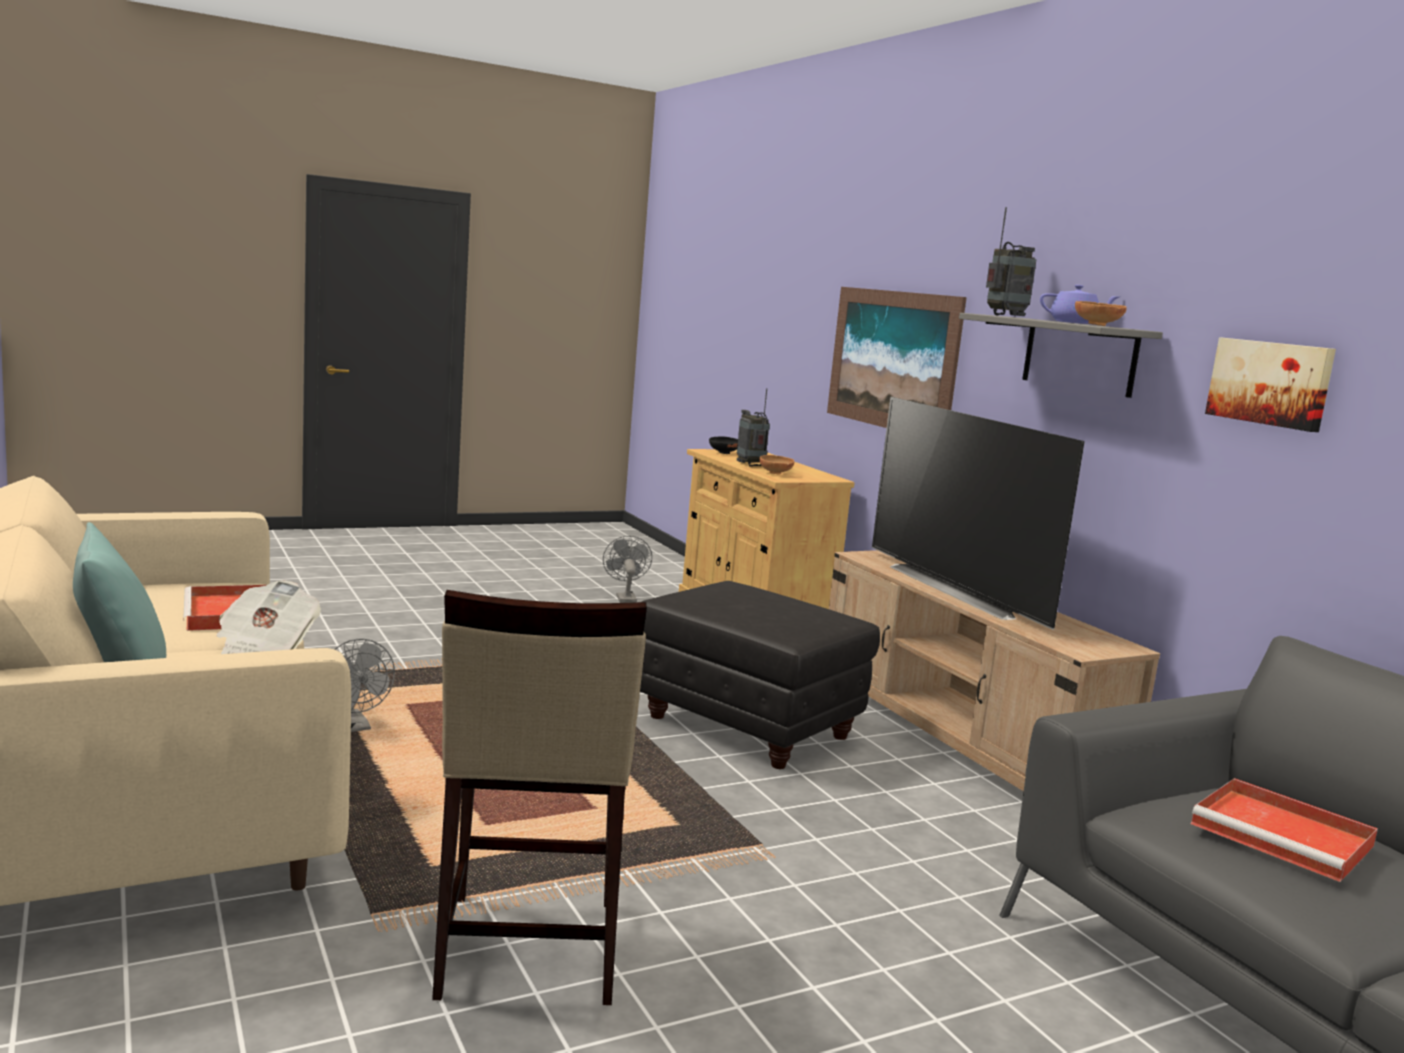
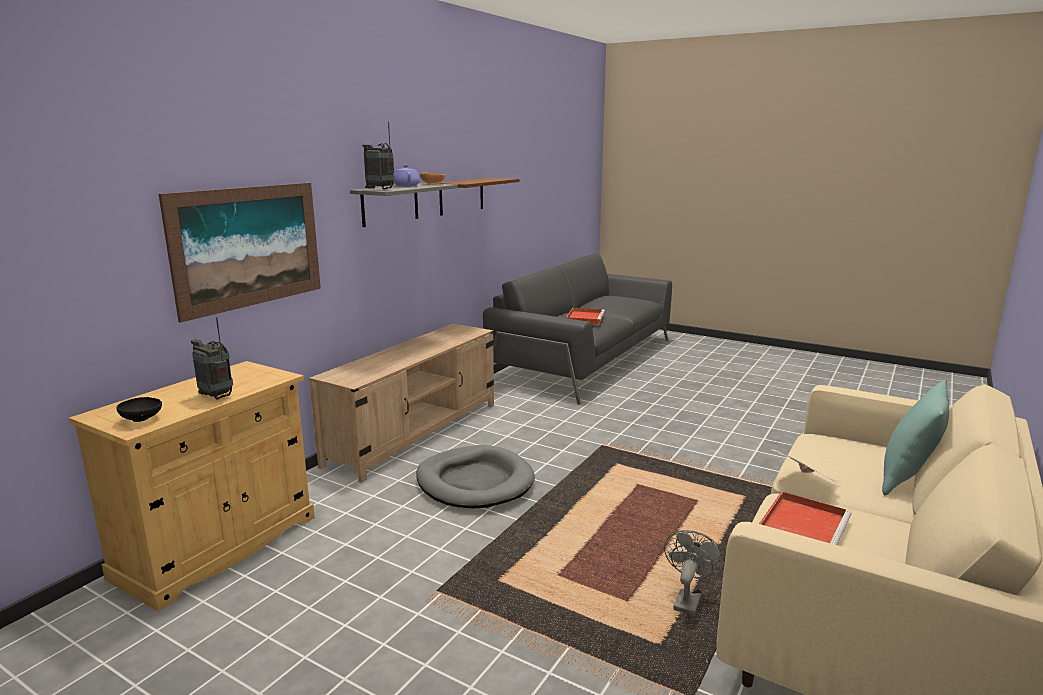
camera: 120 degrees left, 5 degrees up
(526, 948) = (743, 460): beige stool -> none
(625, 598) = (183, 645): grey fan -> none
(748, 726) = (475, 482): black ottoman -> grey dog bed
(750, 465) = (216, 396): radio -> radio turned 90 degrees clockwise
(775, 474) = (256, 382): brown bowl -> none
(961, 590) = (404, 354): television -> none
(1270, 383) = (461, 196): picture -> brown shelf

